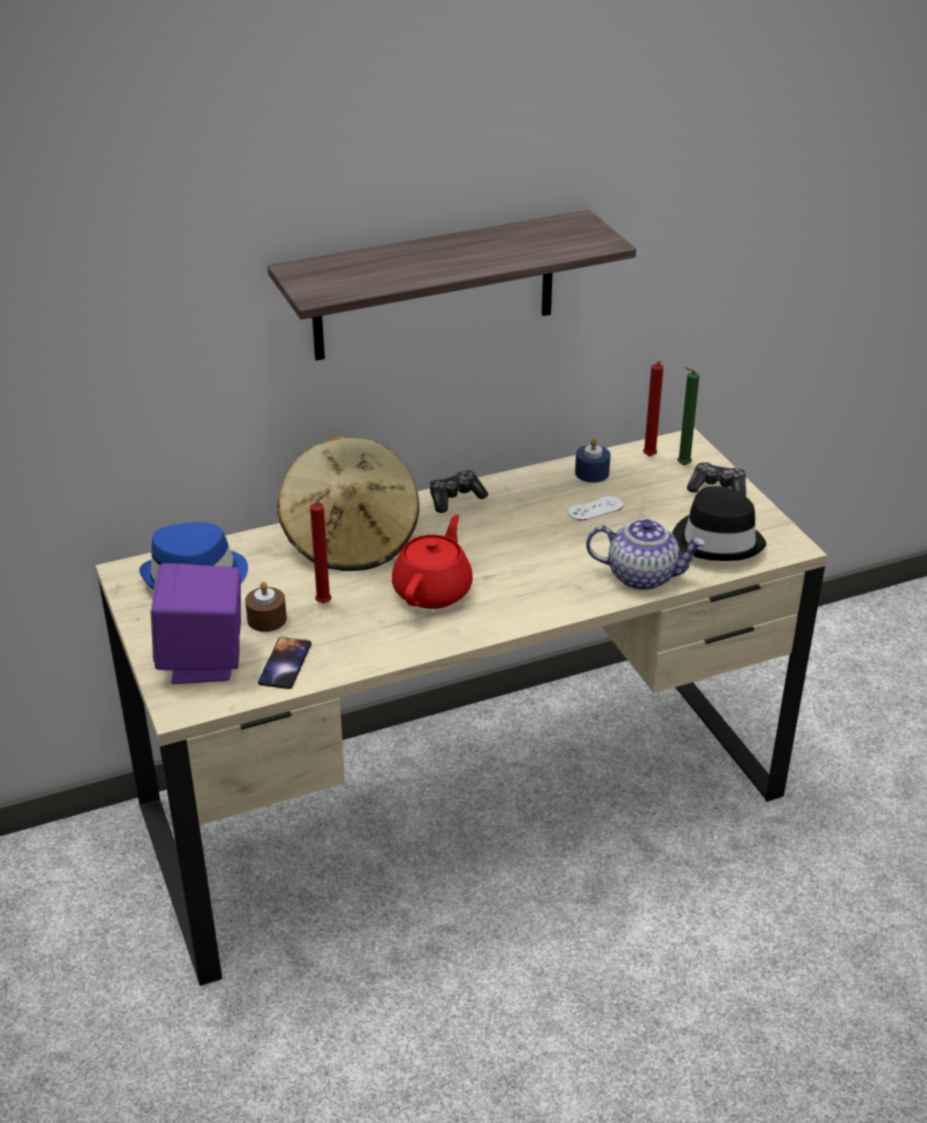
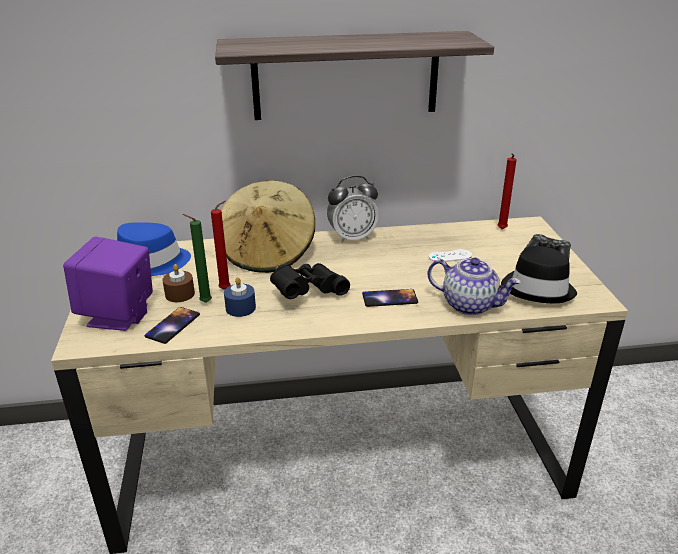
camera: 15 degrees right, 5 degrees down
(433, 590) = (307, 292): red teapot -> black binoculars
(455, 498) = (352, 238): game controller -> alarm clock
(541, 582) = (389, 298): none -> phone
(592, 473) = (456, 234): blue candle -> blue candle (240, 308)
(681, 466) = (524, 237): green candle -> green candle (203, 303)

